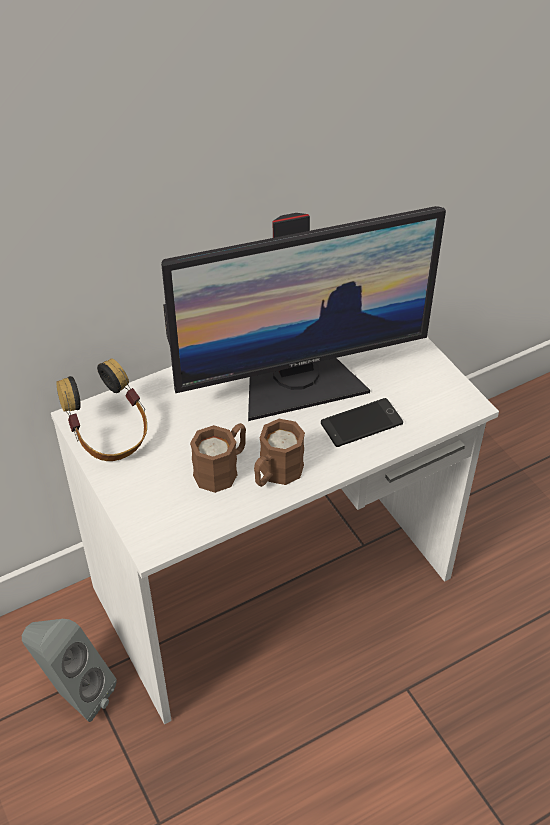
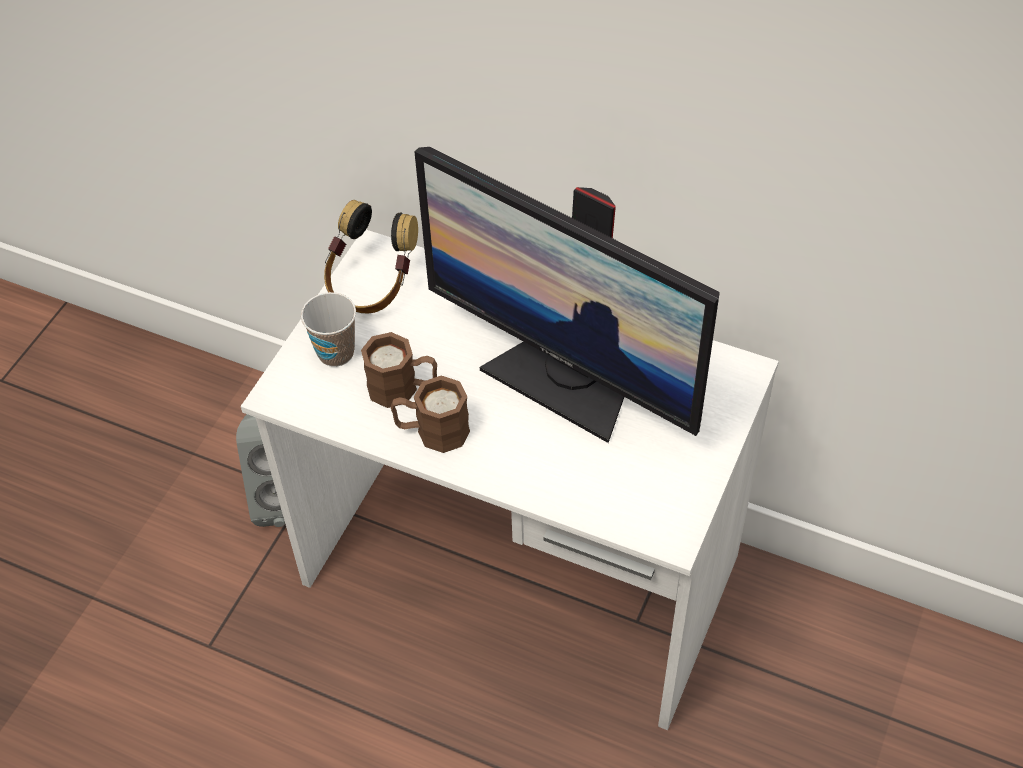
camera: 55 degrees right, 5 degrees up
(151, 489) = (336, 353): none -> cup
(361, 423) = (559, 460): phone -> none

